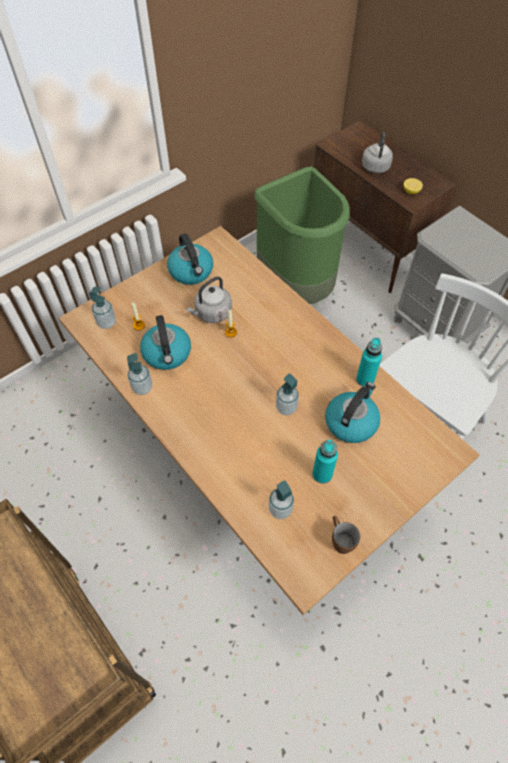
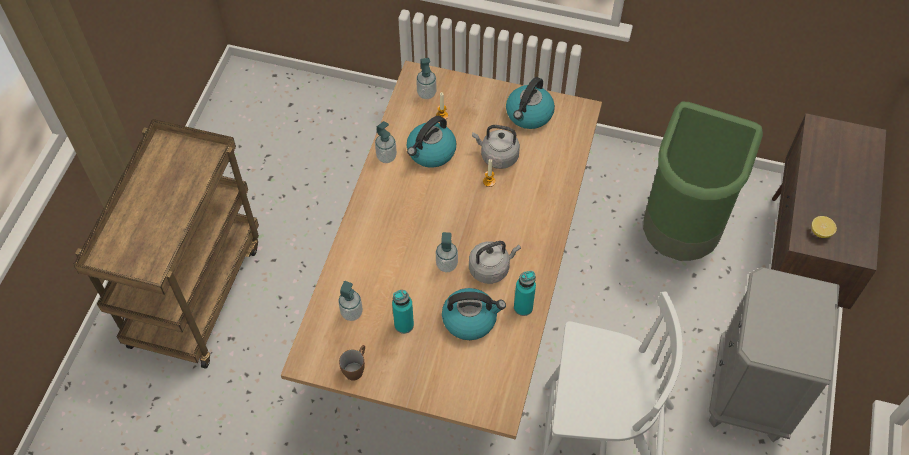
camera: 55 degrees right, 0 degrees up
(375, 166) = (827, 181): grey kettle -> grey kettle (491, 268)

